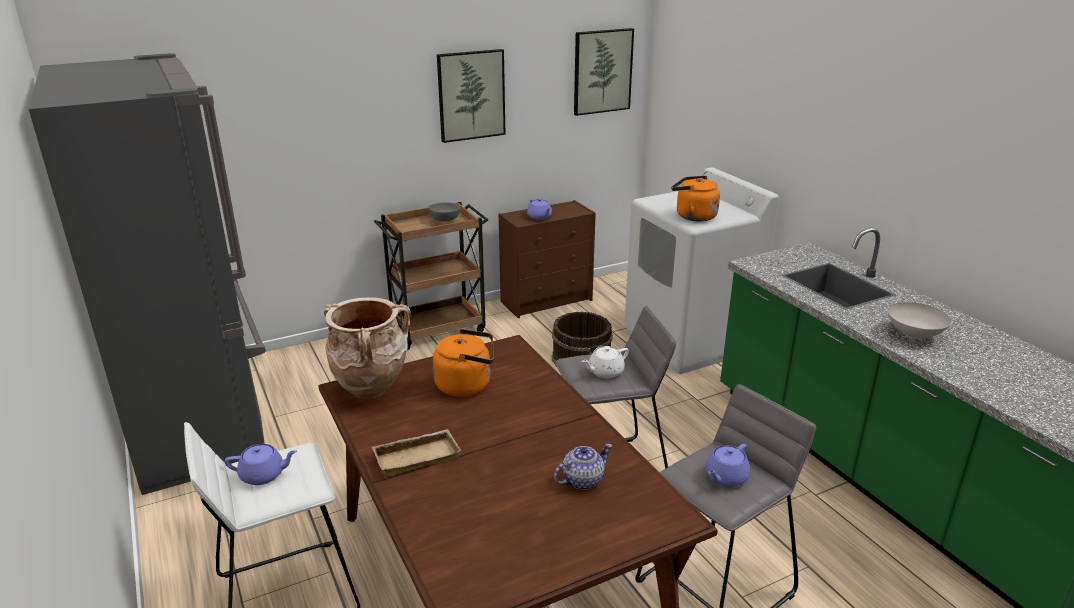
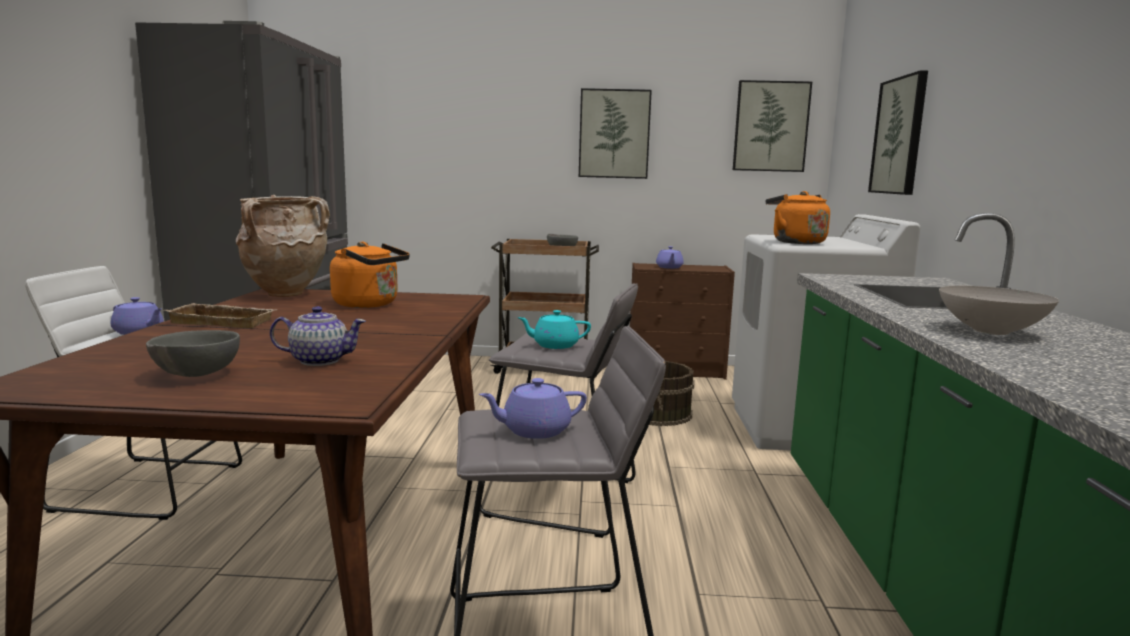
camera: 30 degrees right, 15 degrees down
(545, 532) = (194, 375): none -> grey bowl
(605, 372) = (554, 345): white teapot -> turquoise teapot
(743, 111) = (899, 136): none -> picture

